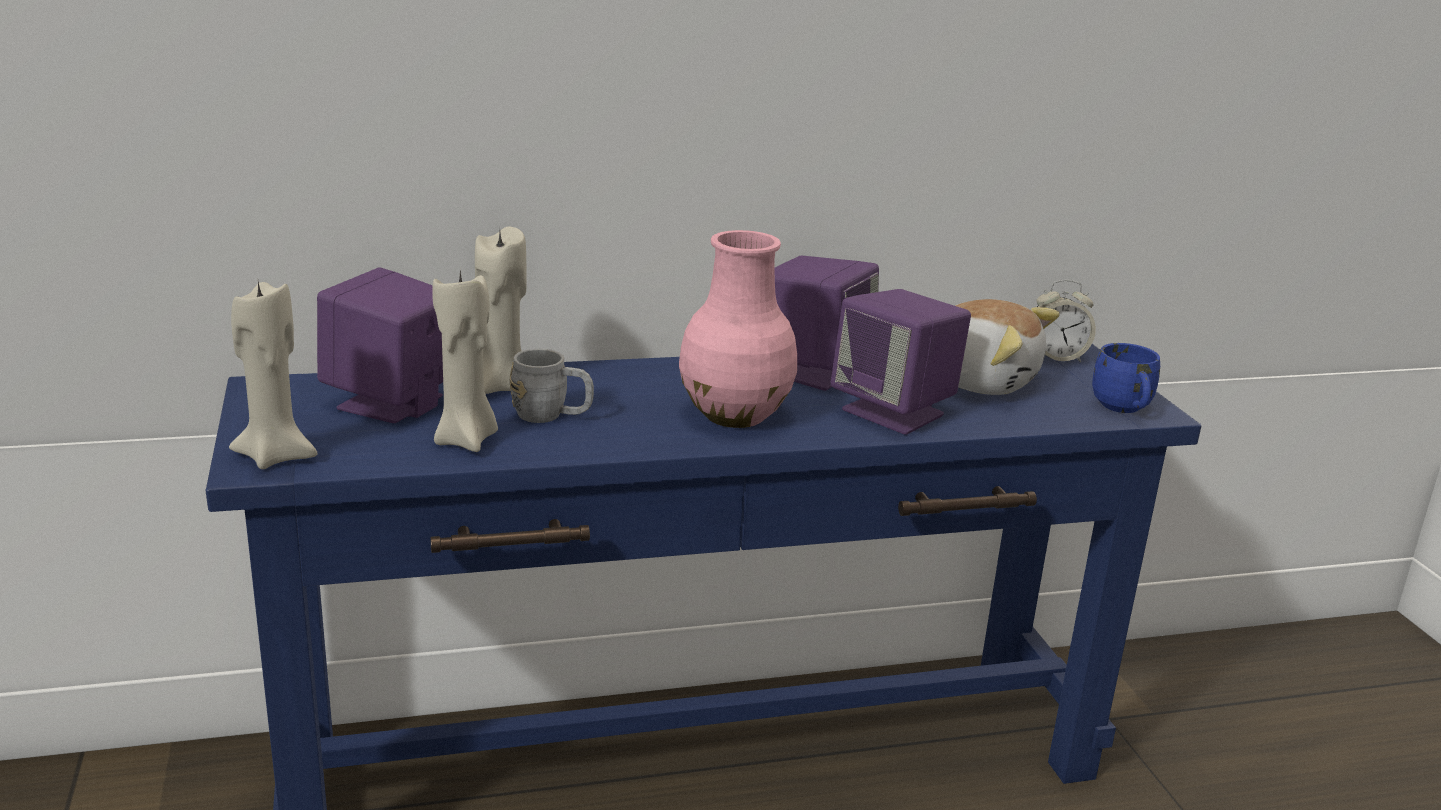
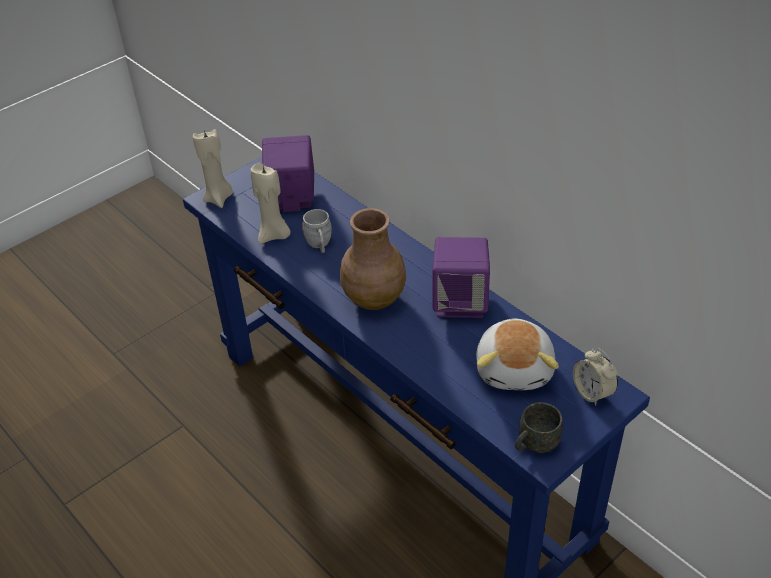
camera: 65 degrees right, 20 degrees up
(500, 386) = (337, 216): beige candle -> none
(733, 415) = (374, 298): pink vase -> brown vase
(895, 412) = (433, 351): purple speaker -> none
(1124, 409) = (534, 444): blue mug -> grey mug

